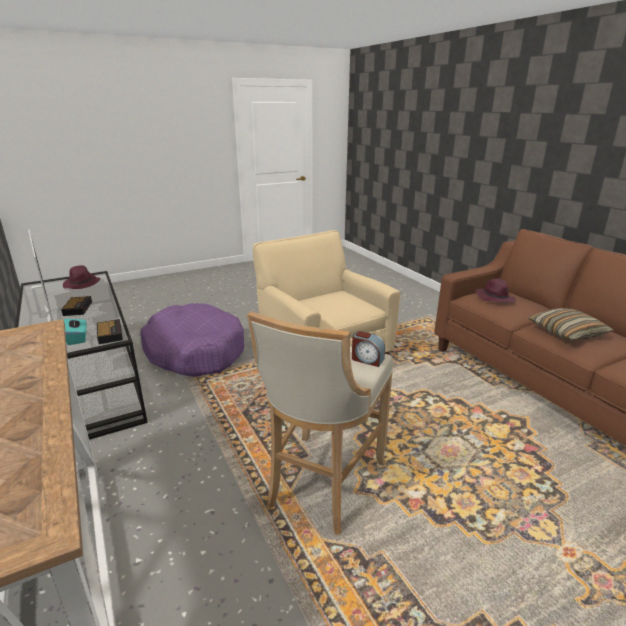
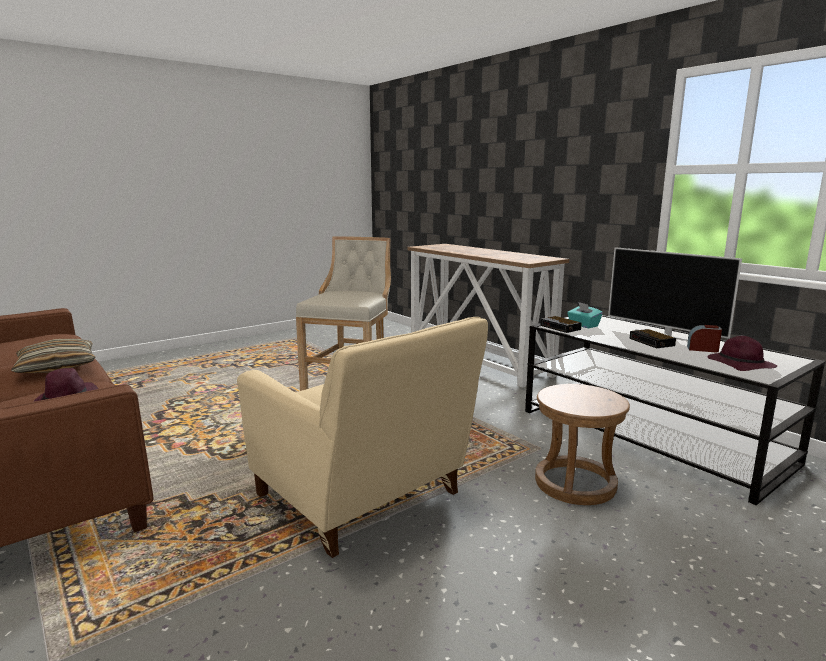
camera: 170 degrees right, 10 degrees down
(195, 351) = (575, 484): purple dog bed -> brown stool
(367, 359) = (317, 299): alarm clock -> alarm clock (702, 349)

